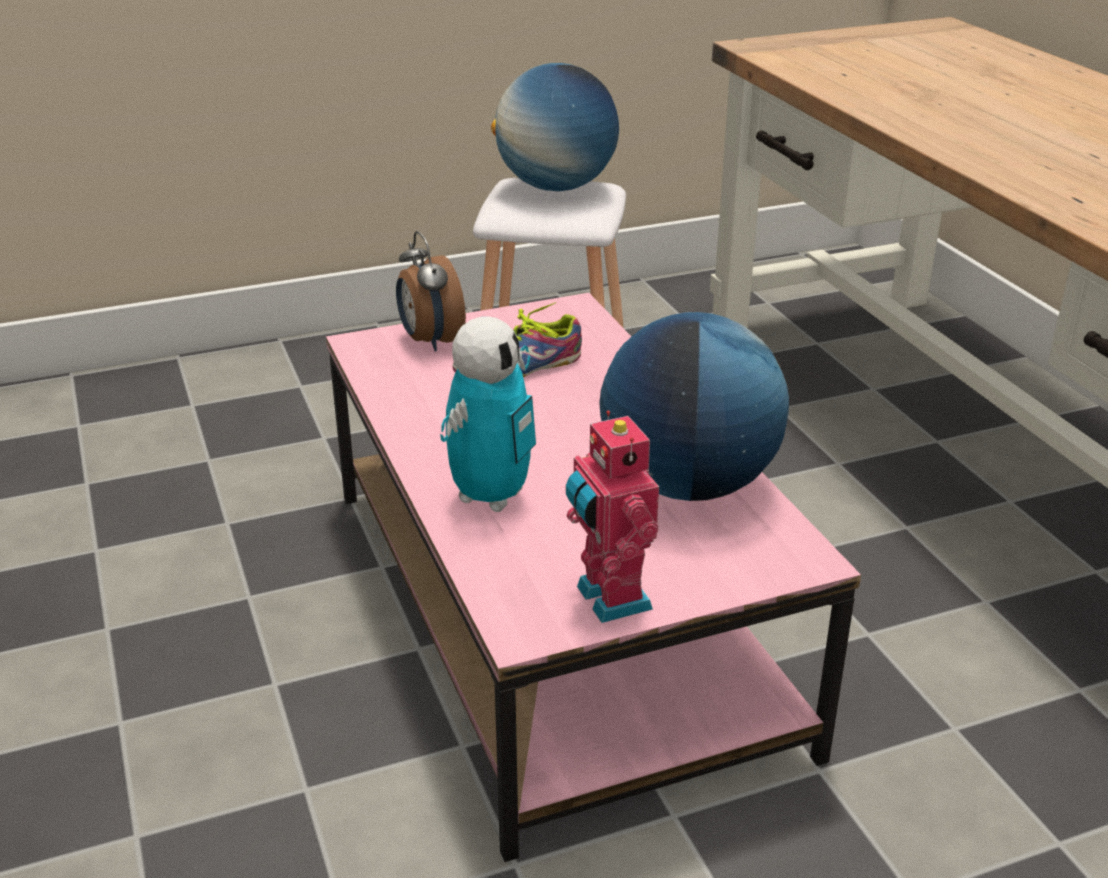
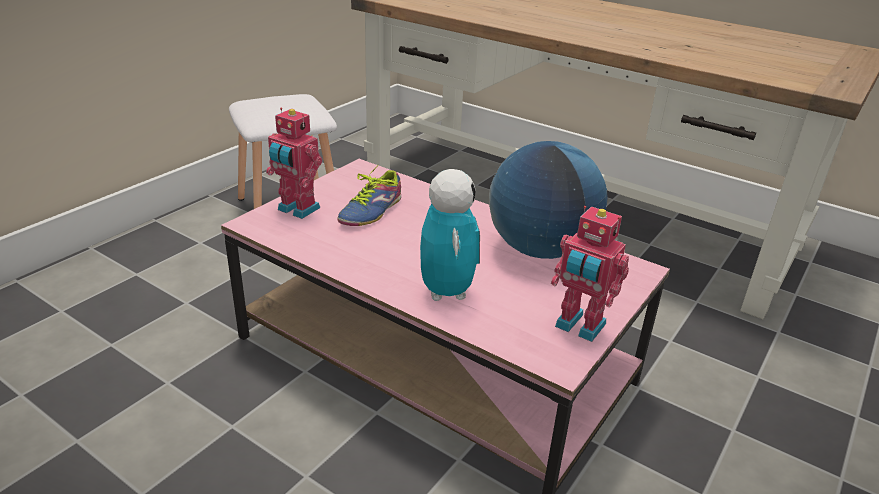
camera: 35 degrees left, 0 degrees up
(430, 341) = (297, 210): alarm clock -> toy robot
(556, 187) = (279, 101): globe -> none

